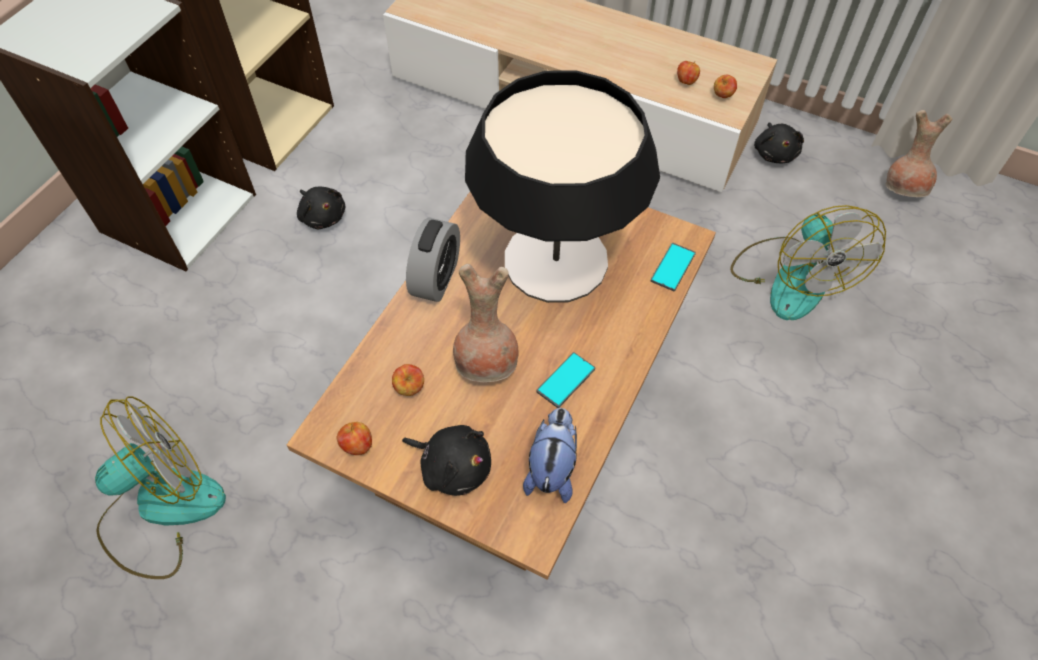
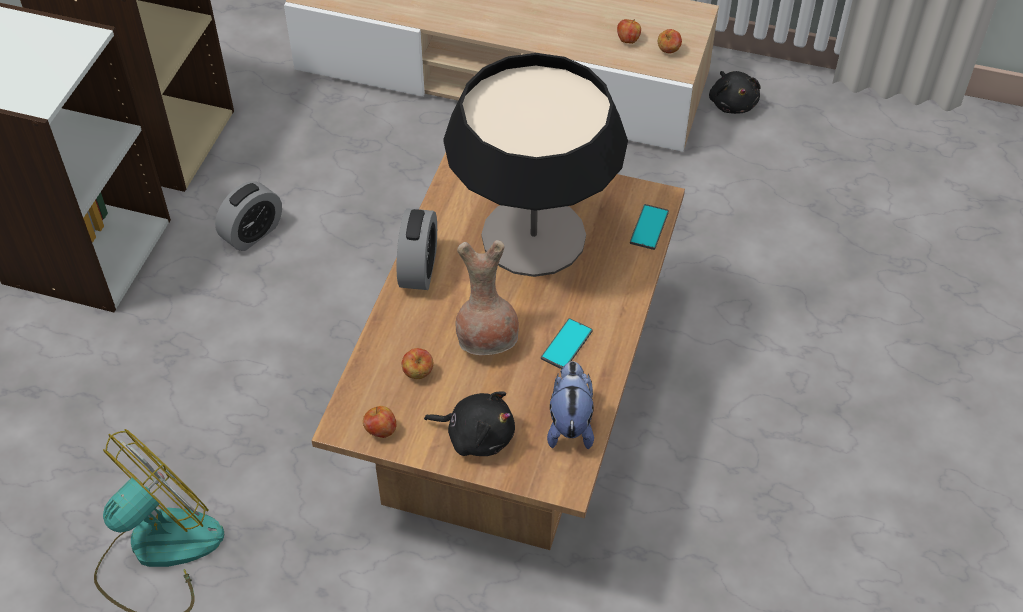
camera: 10 degrees left, 5 degrees down
(322, 216) = (252, 233): black plush toy -> alarm clock
(791, 277) = (769, 230): fan -> none
(905, 188) = (873, 123): brown vase -> none

